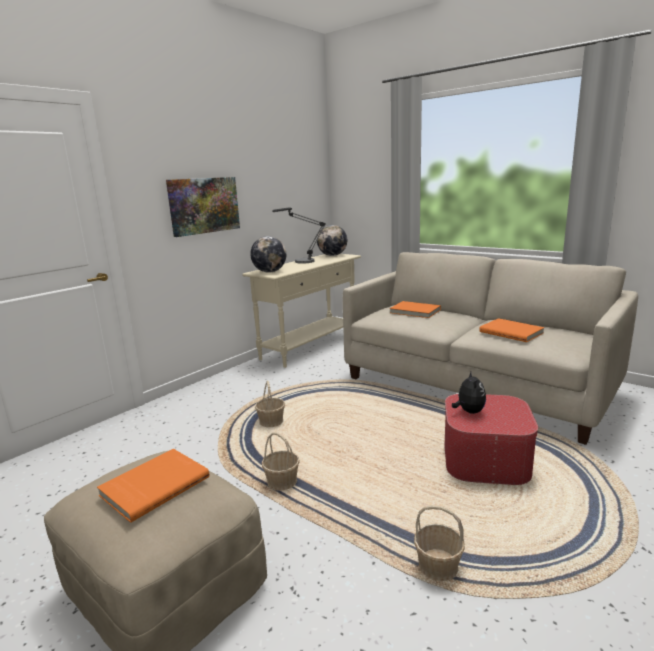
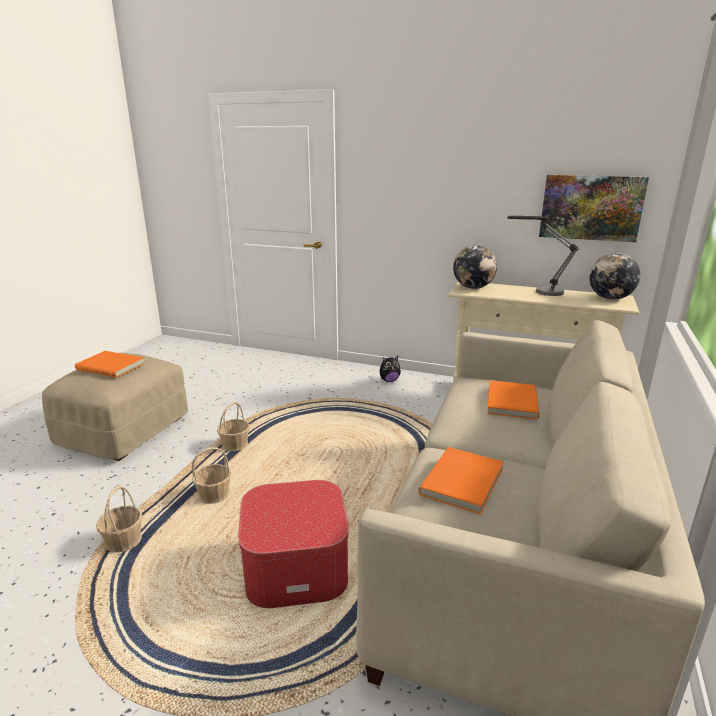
camera: 70 degrees right, 5 degrees up
(204, 205) = (428, 198): picture -> picture (591, 207)
(271, 422) = (330, 418): basket -> basket (214, 495)
(469, 411) = (291, 498): plush toy -> plush toy (389, 380)

